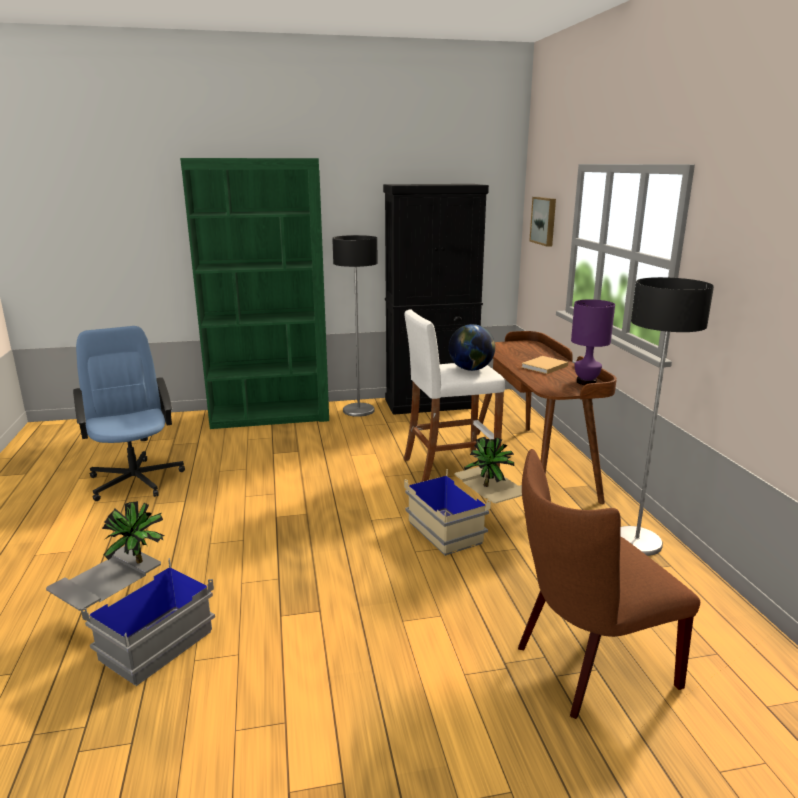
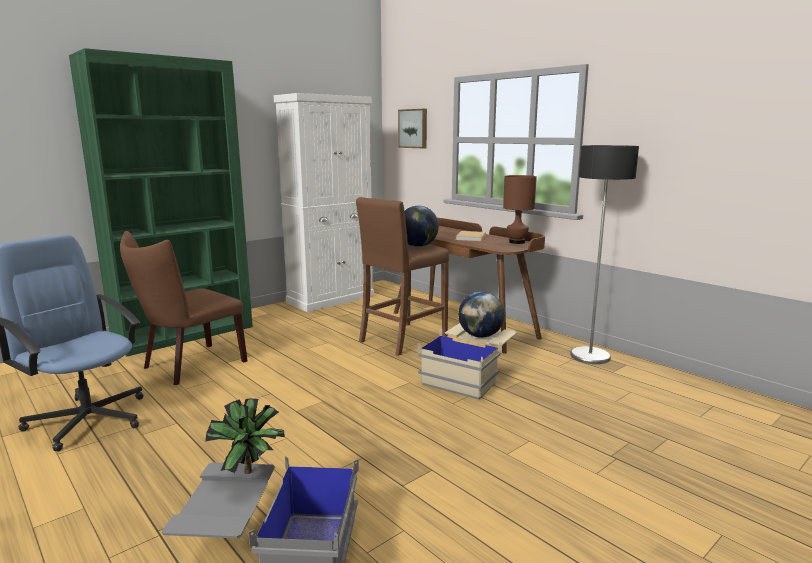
camera: 30 degrees left, 5 degrees down
(358, 410) = (271, 314): floor lamp -> none
(431, 403) = (331, 299): black cabinet -> white cabinet
(449, 466) = (403, 339): white stool -> brown stool
(489, 486) = (480, 336): potted plant -> globe
(586, 382) = (517, 242): purple table lamp -> brown table lamp
(587, 667) = (660, 439): brown chair -> brown chair (189, 366)

